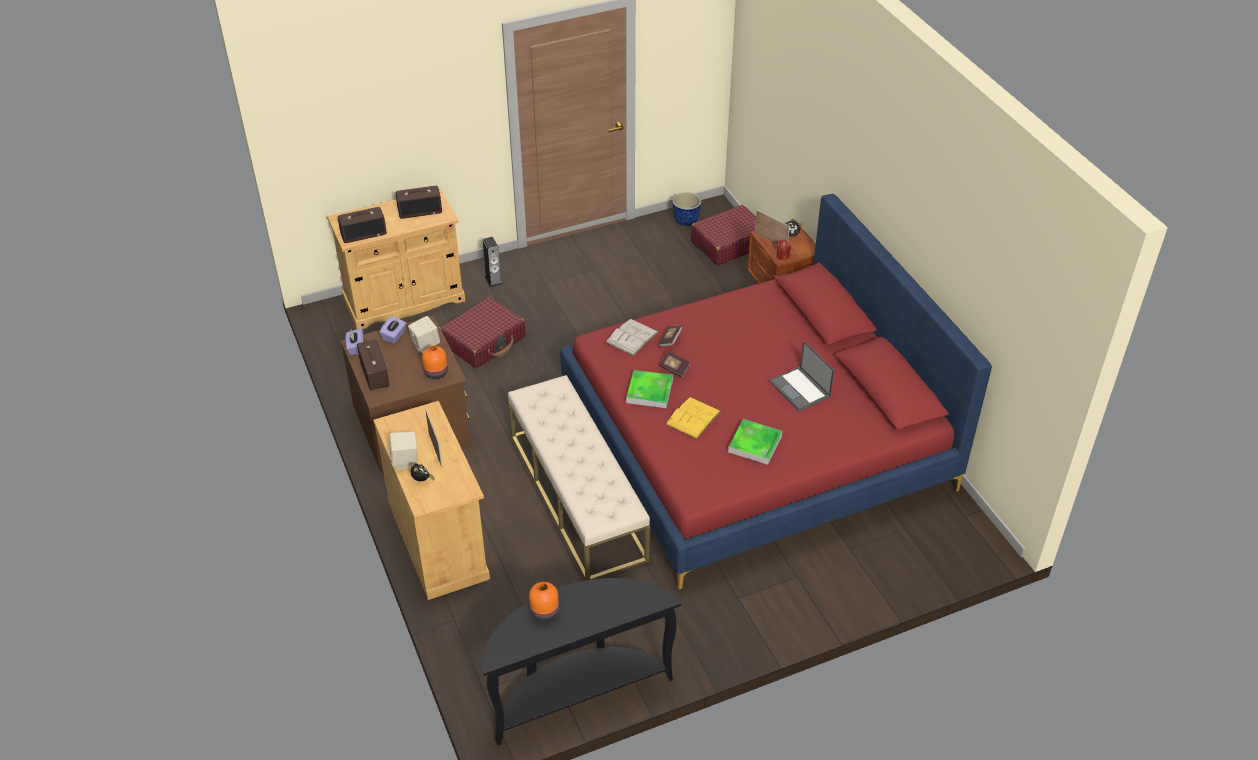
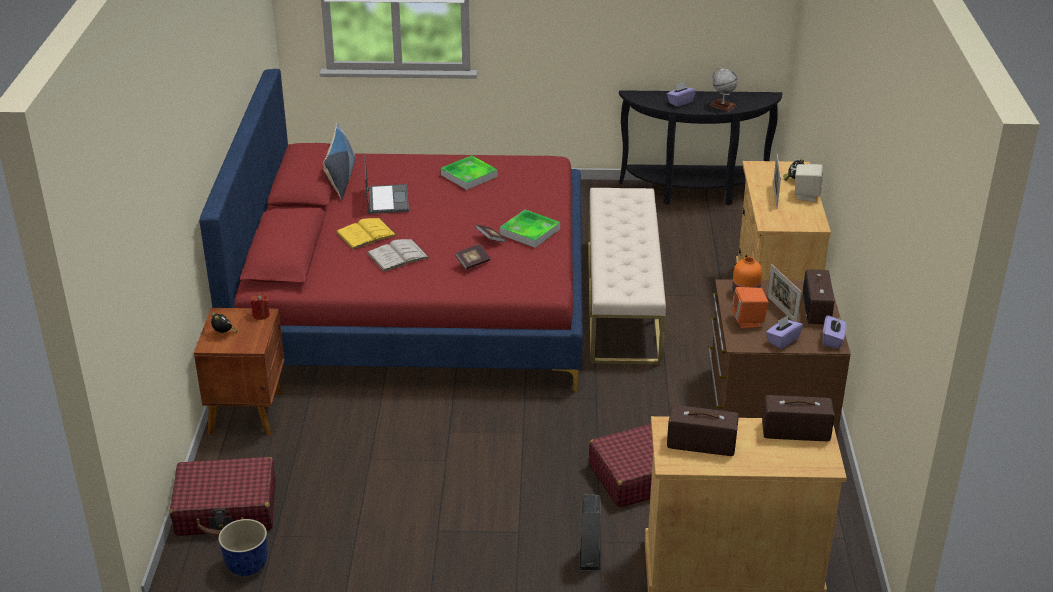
camera: 155 degrees left, 10 degrees down
(425, 345) = (748, 321): beige speaker -> orange speaker
(545, 612) = (722, 106): orange vase -> globe
(597, 602) = (680, 102): none -> purple tissue box
(632, 337) = (510, 275): white book -> white book (398, 255)
(693, 418) = (506, 205): yellow book -> yellow book (366, 234)
(770, 241) = (253, 335): picture frame -> picture frame (782, 310)
(865, 403) = (341, 178): none -> pillow

